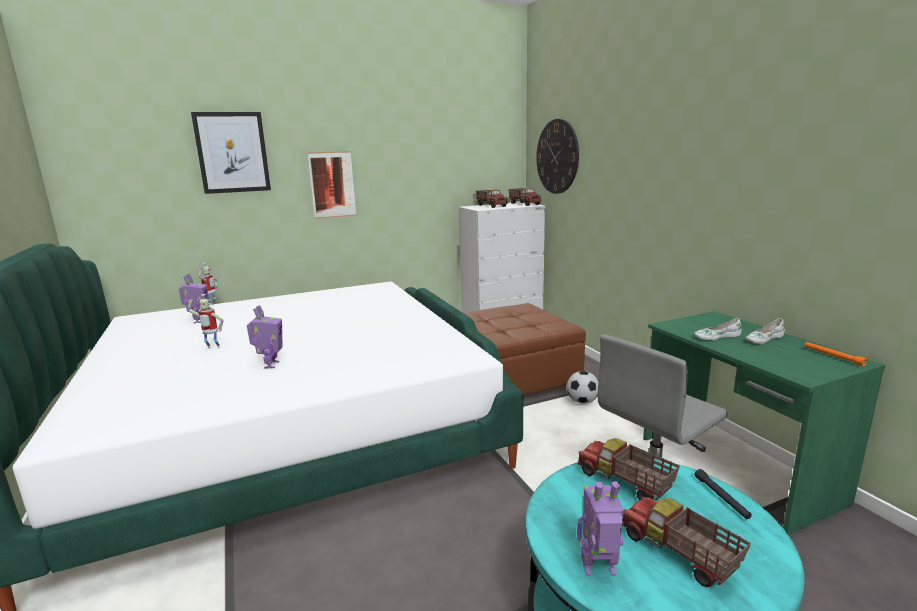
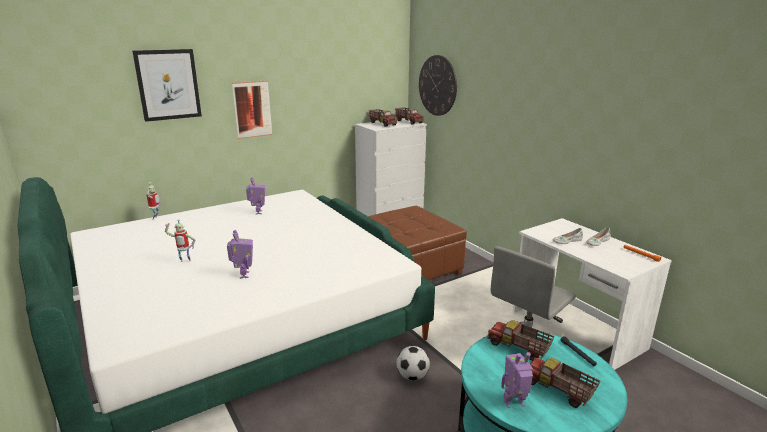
camera: 10 degrees left, 5 degrees up
(199, 321) = (154, 235): toy robot -> toy robot (258, 212)
(582, 401) = (464, 284): football -> football (412, 376)
(735, 469) = (576, 330): green desk -> white desk

